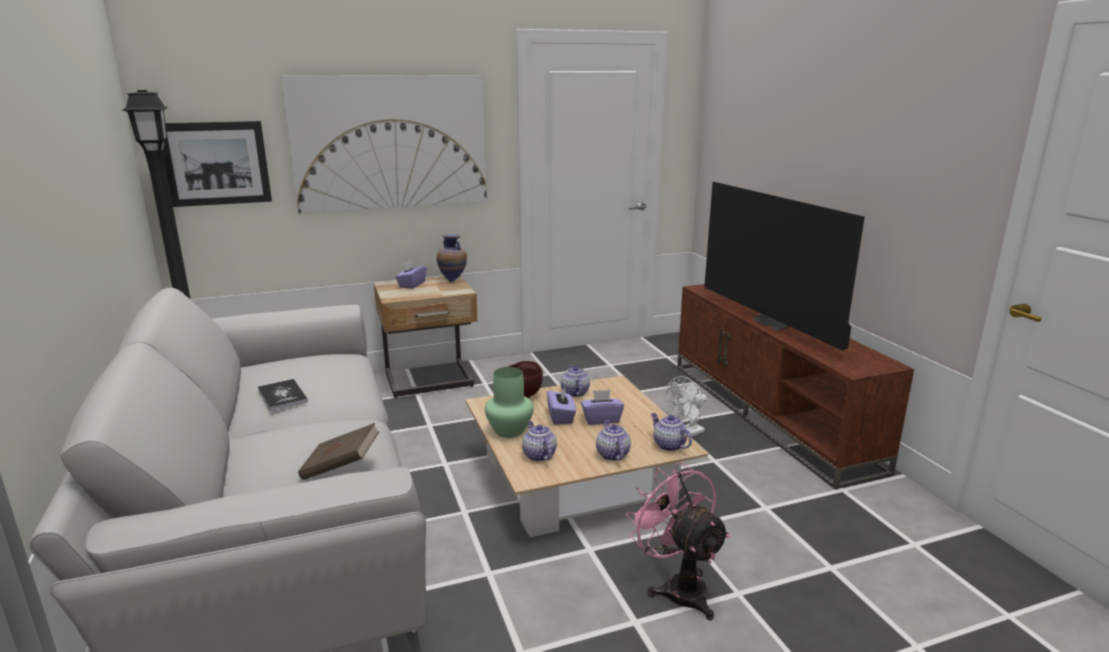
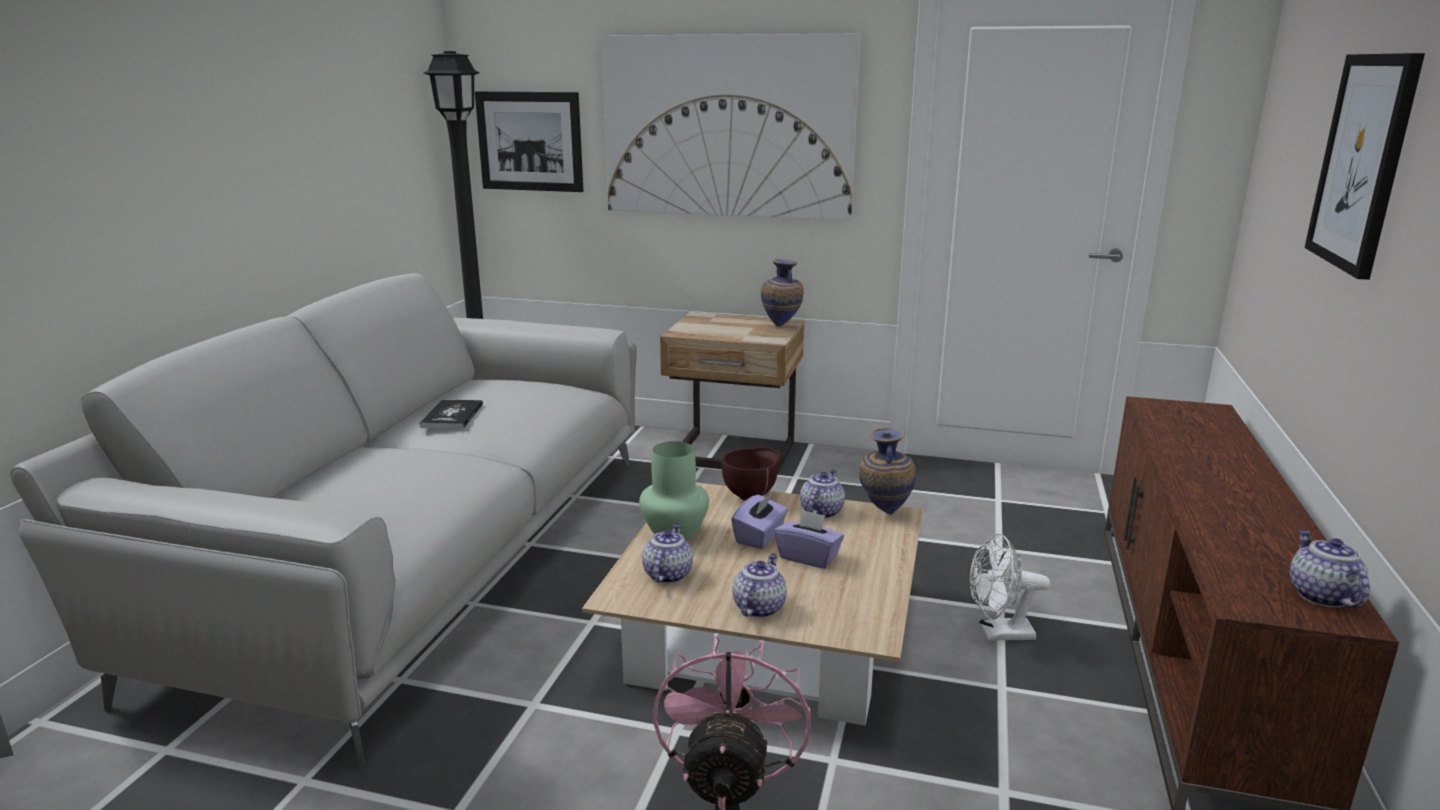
camera: 35 degrees right, 0 degrees up
(341, 467) = (389, 505): brown book -> none
(411, 285) = (726, 321): purple tissue box -> none
(607, 383) = (884, 512): none -> vase
(668, 445) = (855, 624): teapot -> teapot (1320, 595)
(774, 322) = (1210, 486): television -> none
(810, 147) = (1363, 162): none -> picture

